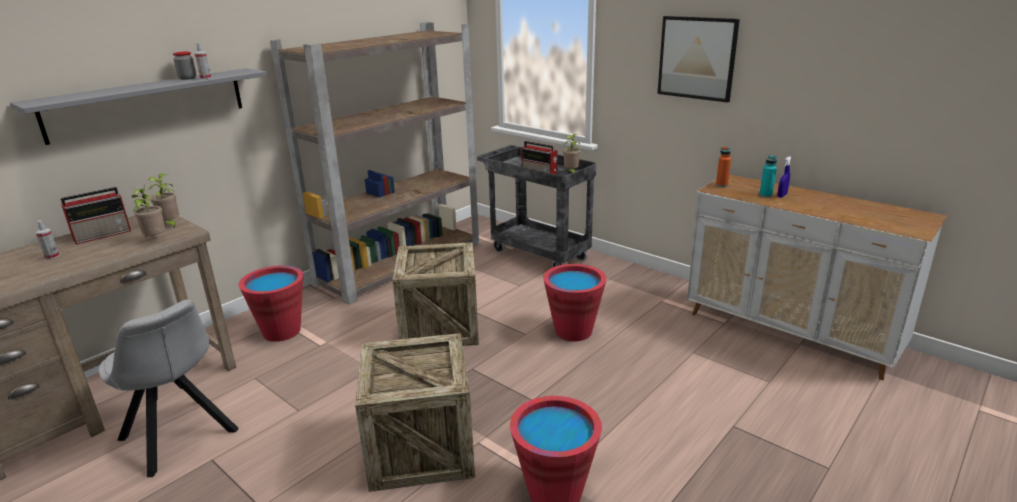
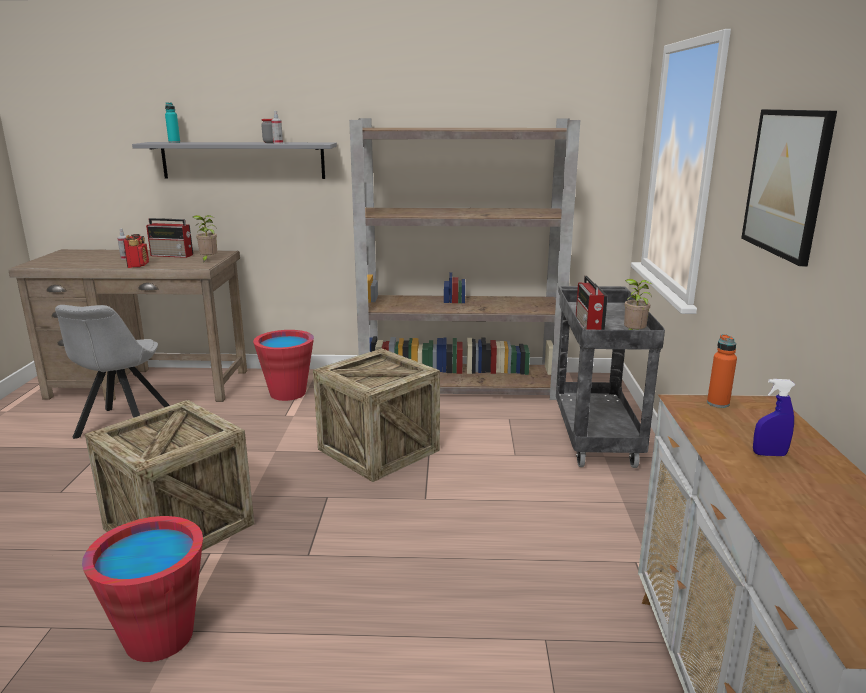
camera: 50 degrees right, 5 degrees down
(103, 255) = (138, 265): none -> radio
(155, 239) = (178, 265): potted plant -> none
(573, 331) = (470, 525): red bucket -> none
(765, 195) = (742, 442): turquoise bottle -> turquoise bottle (174, 142)

